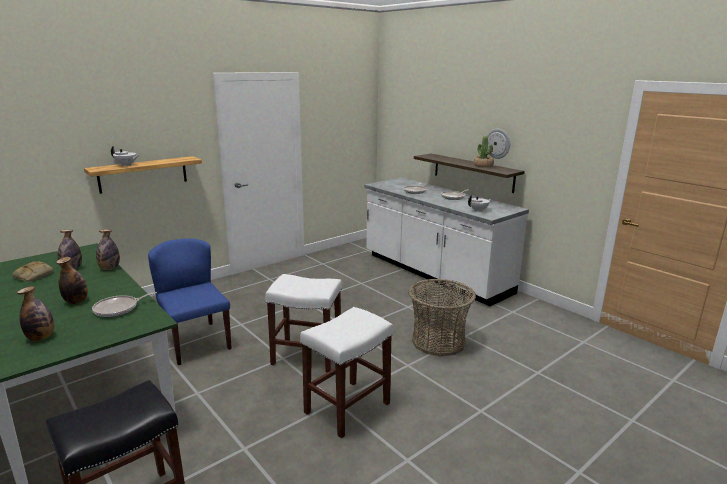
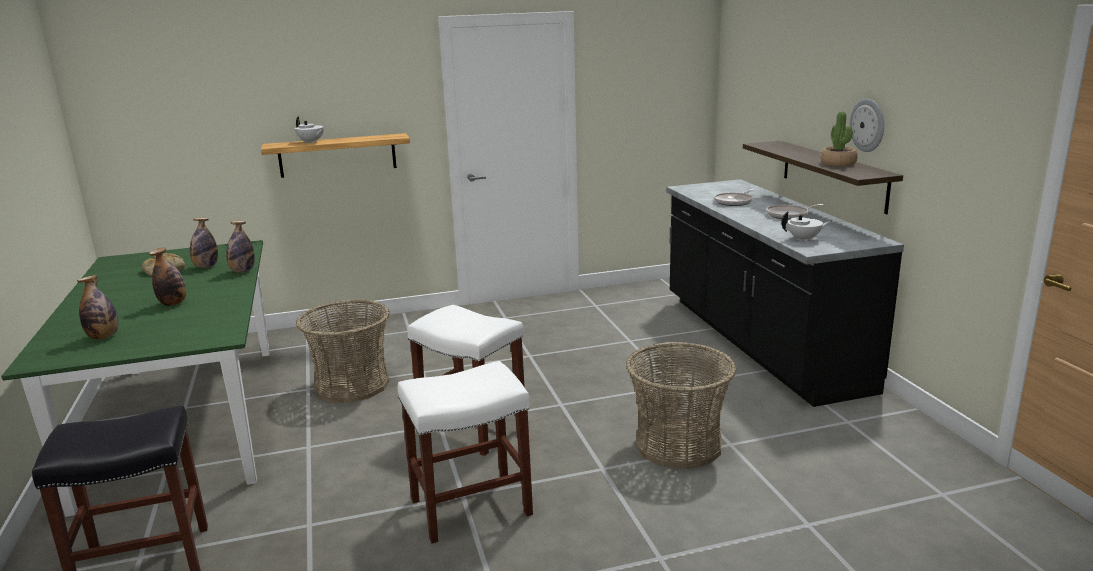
camera: 25 degrees right, 0 degrees up
(118, 309) = (203, 318): frying pan -> none
(195, 342) = (352, 385): blue chair -> basket
(434, 274) = (759, 342): white counter -> black counter

